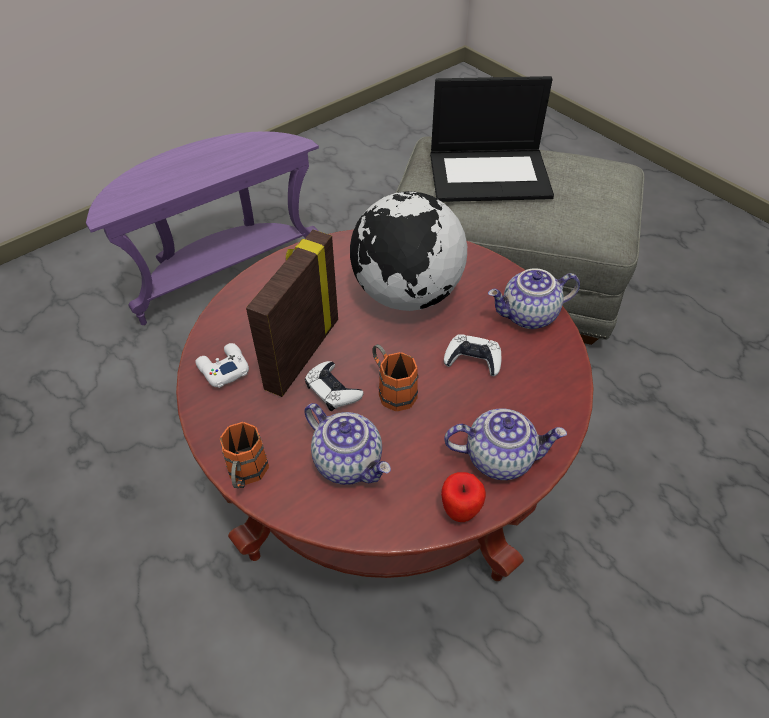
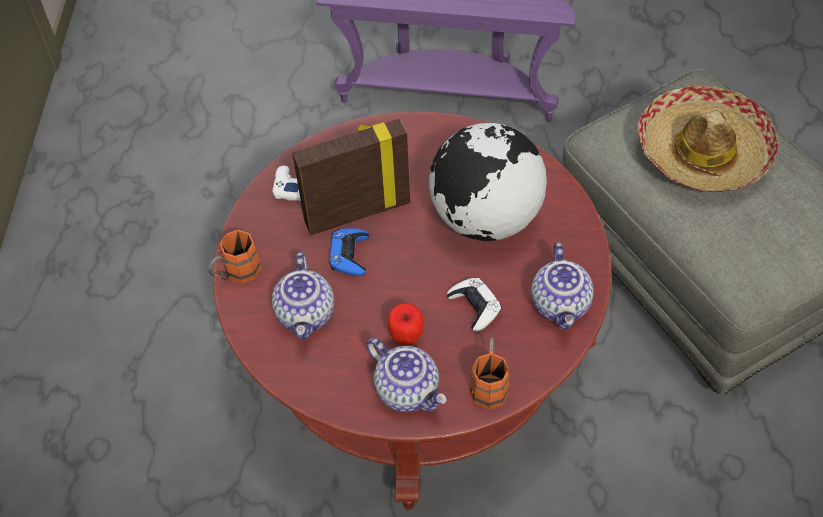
camera: 45 degrees right, 5 degrees up
(333, 390) = (349, 255): white game controller -> blue game controller
(391, 389) = (390, 285): orange mug -> orange mug (489, 383)
(460, 511) = (340, 403): apple -> apple (406, 337)
(490, 174) = (703, 152): laptop -> hat
(528, 316) = (562, 305): teapot -> teapot turned 120 degrees counterclockwise

